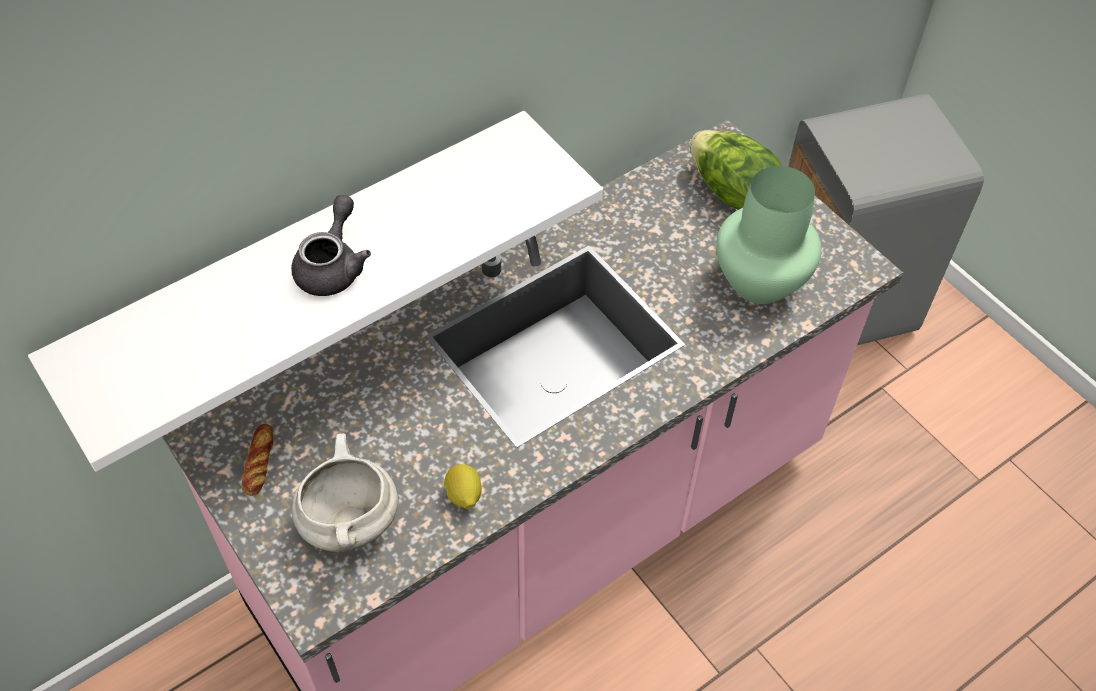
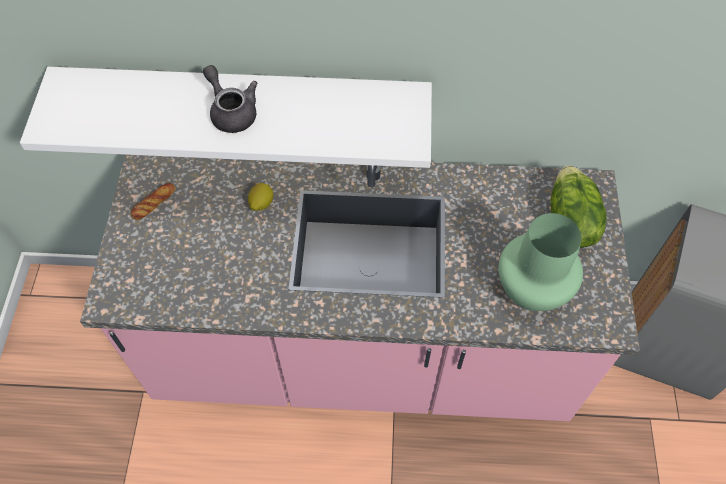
camera: 40 degrees right, 5 degrees up
(333, 266) = (231, 111): grey teapot -> grey teapot turned 90 degrees counterclockwise
(348, 520) = (166, 266): white cooking pot -> none
(463, 495) = (235, 296): lemon -> lemon (261, 204)

